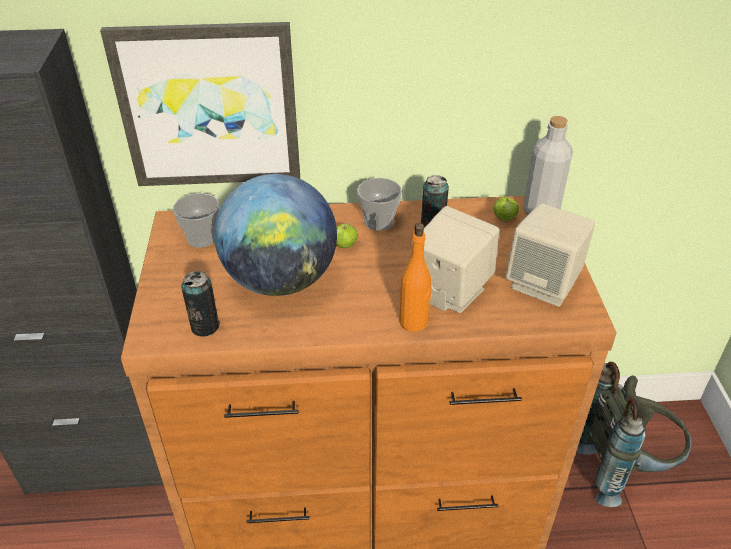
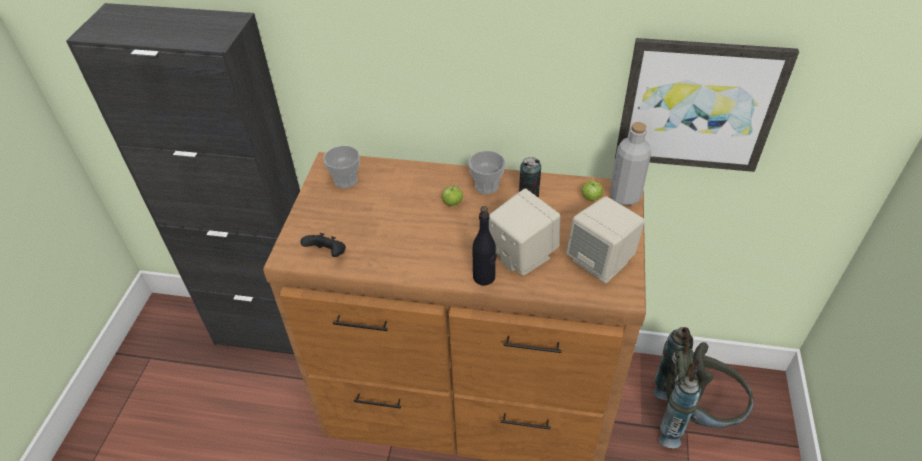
camera: 15 degrees right, 5 degrees up
(205, 326) = (328, 254): can -> black game controller
(209, 106) = (361, 79): picture -> picture (698, 105)
(280, 280) = (394, 225): globe -> none
(414, 322) = (484, 277): orange bottle -> black bottle

